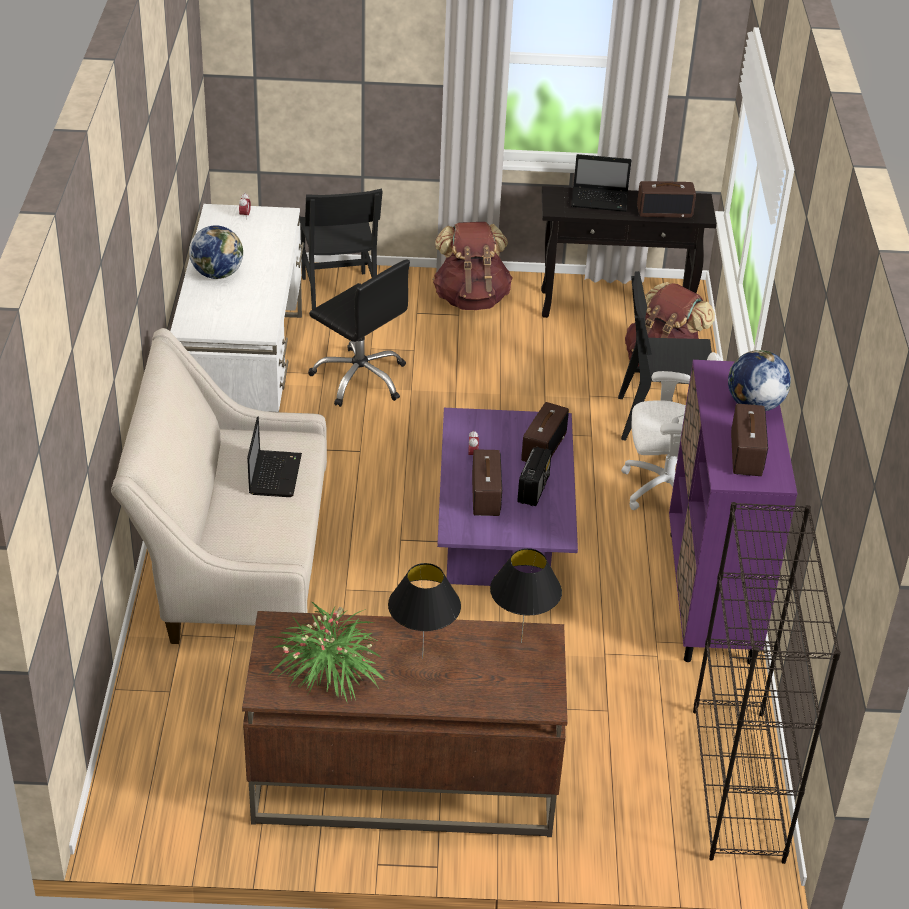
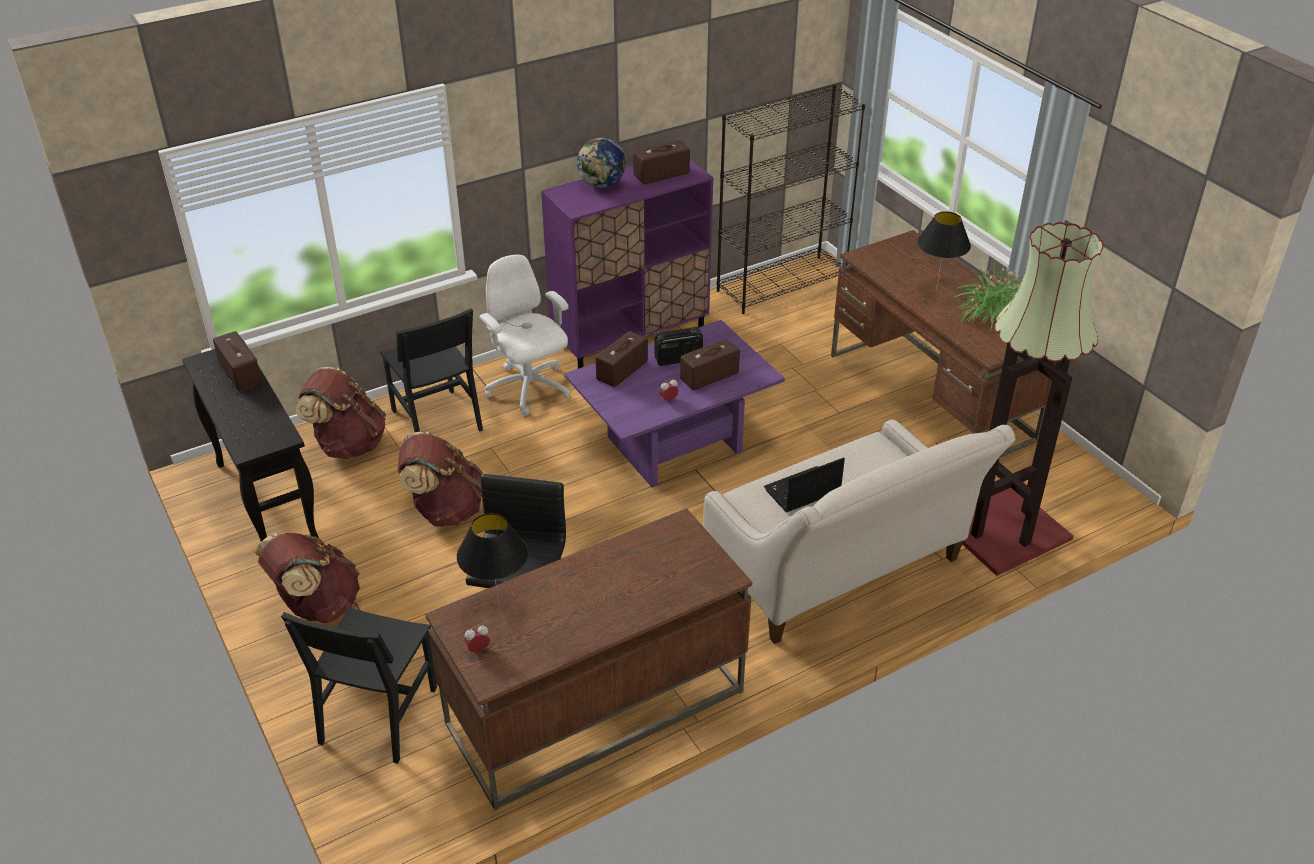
camera: 120 degrees left, 0 degrees up
(171, 700) = (1000, 529): none -> floor lamp
(217, 274) = (614, 606): globe -> none
(243, 378) = (594, 708): white desk -> brown desk
(338, 294) = (378, 715): black chair -> black chair turned 150 degrees clockwise
(521, 642) = (875, 262): black table lamp -> black table lamp (498, 605)
(526, 384) = (445, 510): none -> brown backpack
(543, 446) = (622, 371): radio -> radio turned 45 degrees counterclockwise
(600, 200) = (243, 417): laptop -> none

